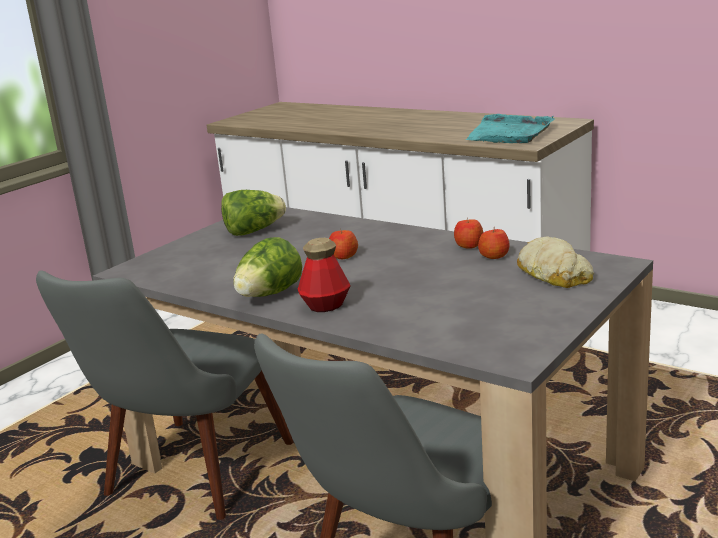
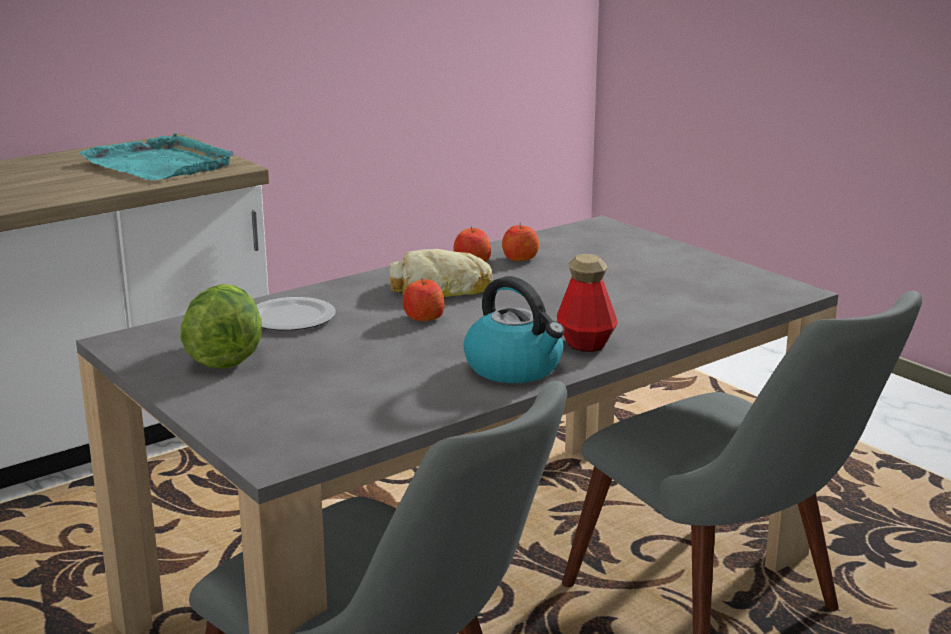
camera: 75 degrees left, 0 degrees up
(269, 295) = (515, 368): lettuce -> kettle
(318, 230) = (290, 319): none -> plate
(554, 273) = (598, 247): bread -> bread (441, 288)

